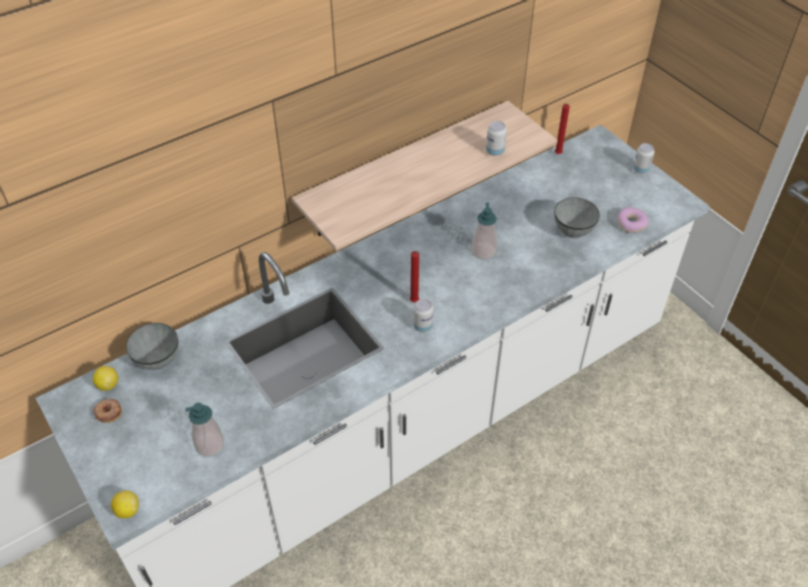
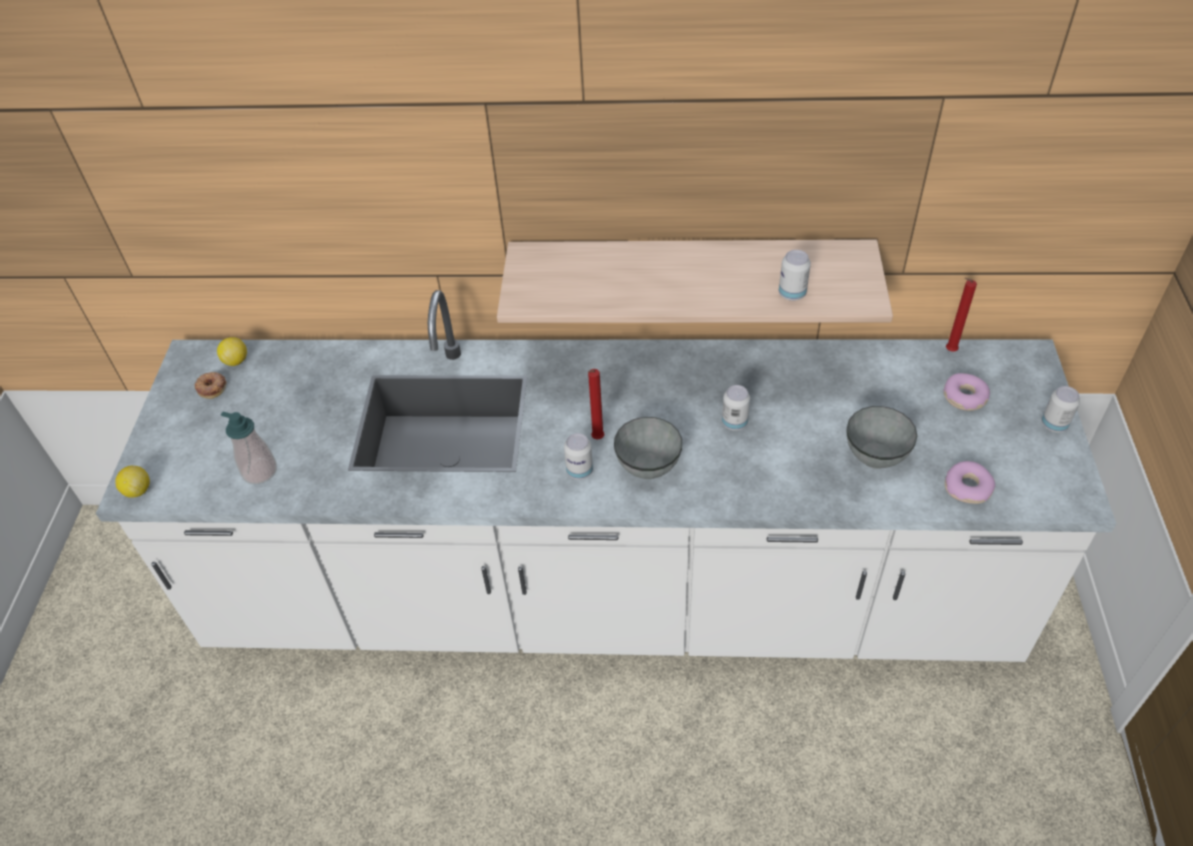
camera: 40 degrees right, 0 degrees up
(157, 360) = (297, 360): grey bowl -> grey bowl (647, 466)
(483, 251) = (734, 423): soap dispenser -> can
(587, 176) = (964, 398): none -> donut

